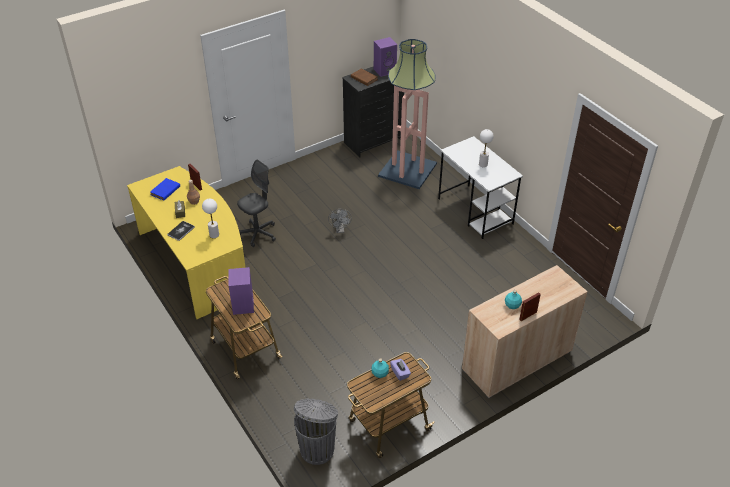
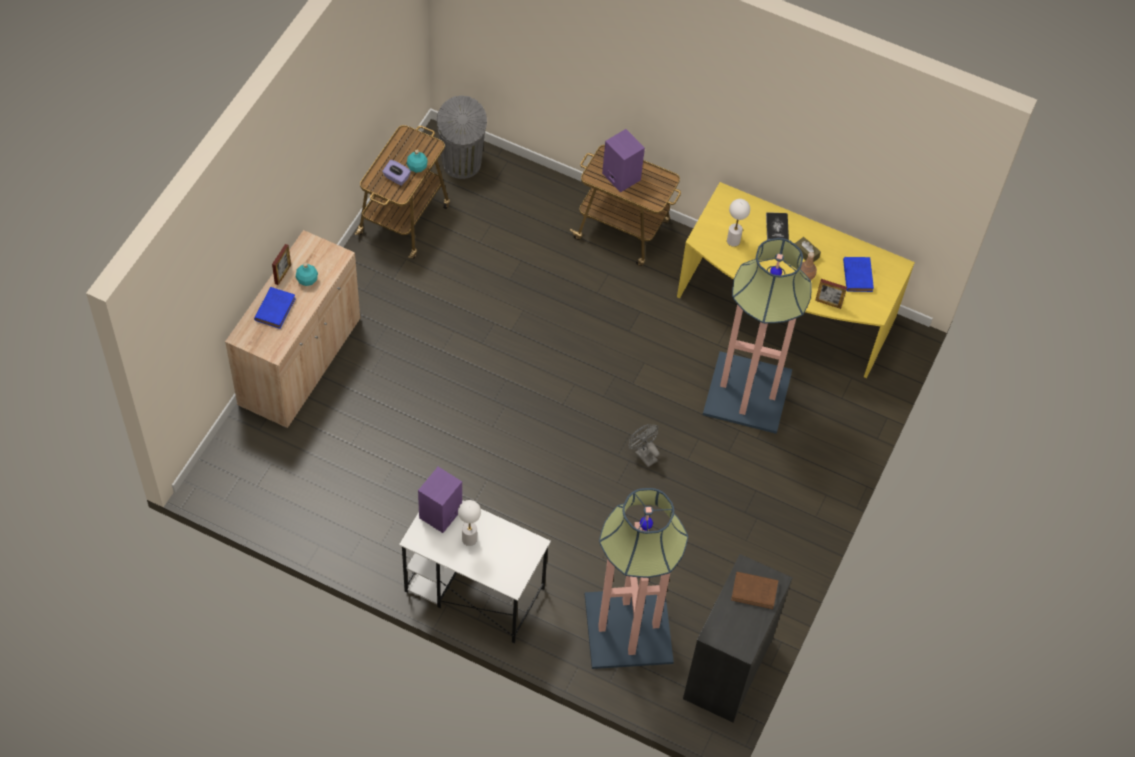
camera: 145 degrees right, 15 degrees up
(258, 234) = (747, 393): grey office chair -> floor lamp
(385, 70) = (737, 633): purple speaker -> purple speaker (440, 514)
(543, 297) = (275, 308): none -> blue book

